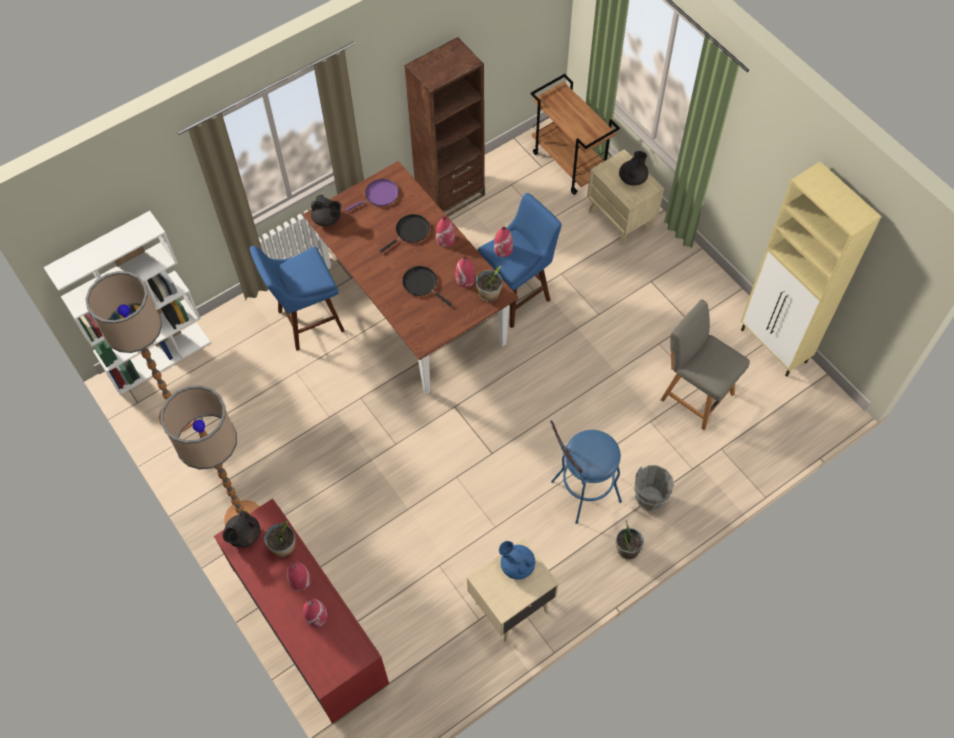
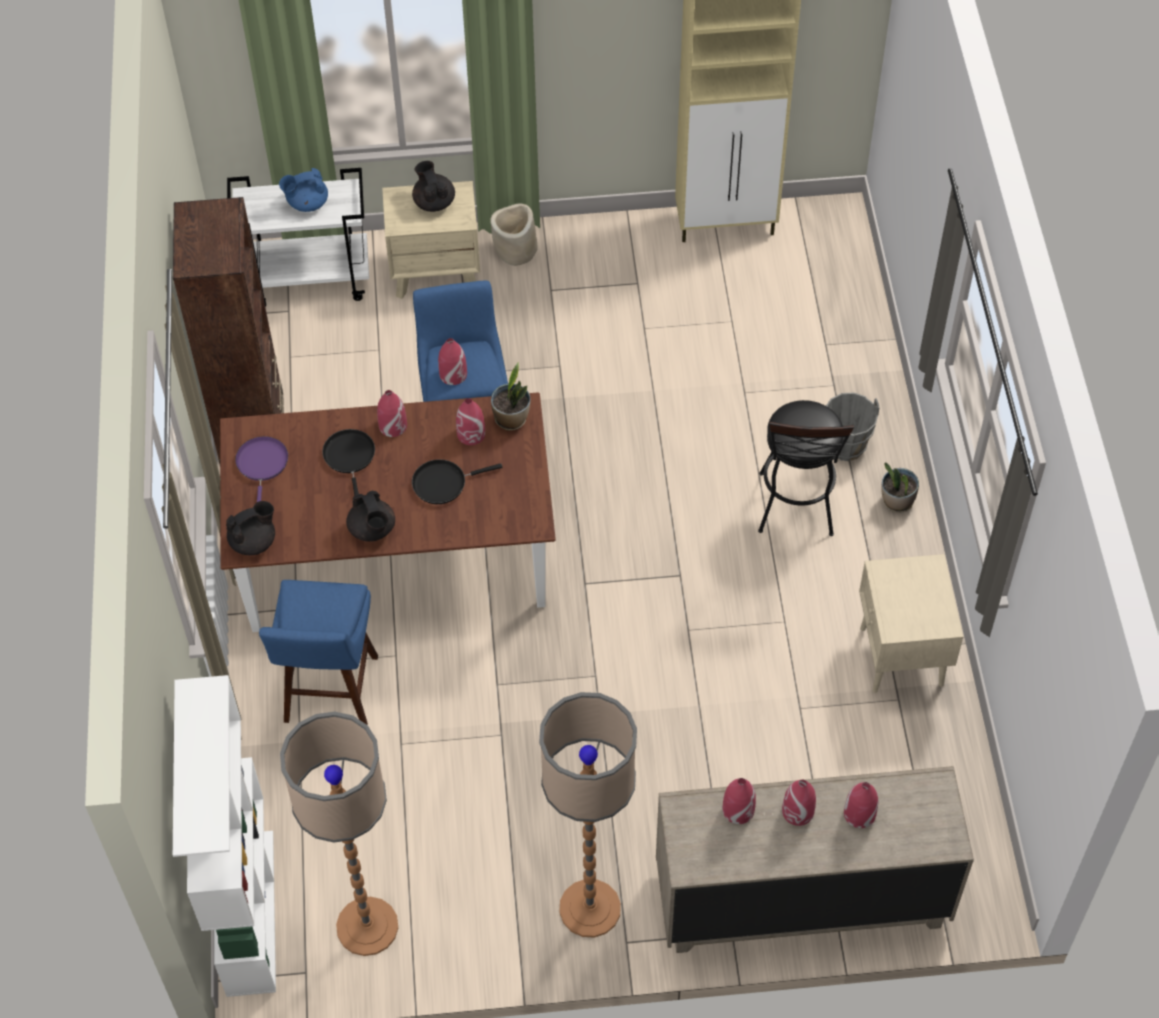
camera: 60 degrees left, 5 degrees down
(244, 535) = (693, 850): black teapot -> black teapot (372, 530)
(283, 546) = (738, 809): potted plant -> red vase
(310, 629) = (801, 896): red dresser -> beige dresser
(517, 565) = (897, 584): blue teapot -> blue teapot (307, 203)
(570, 164) = (310, 279): brown cart -> white cart
(580, 494) = (796, 511): blue stool -> black stool
(666, 248) = (516, 250): none -> beige planter
(695, 395) = (739, 331): grey chair -> none

